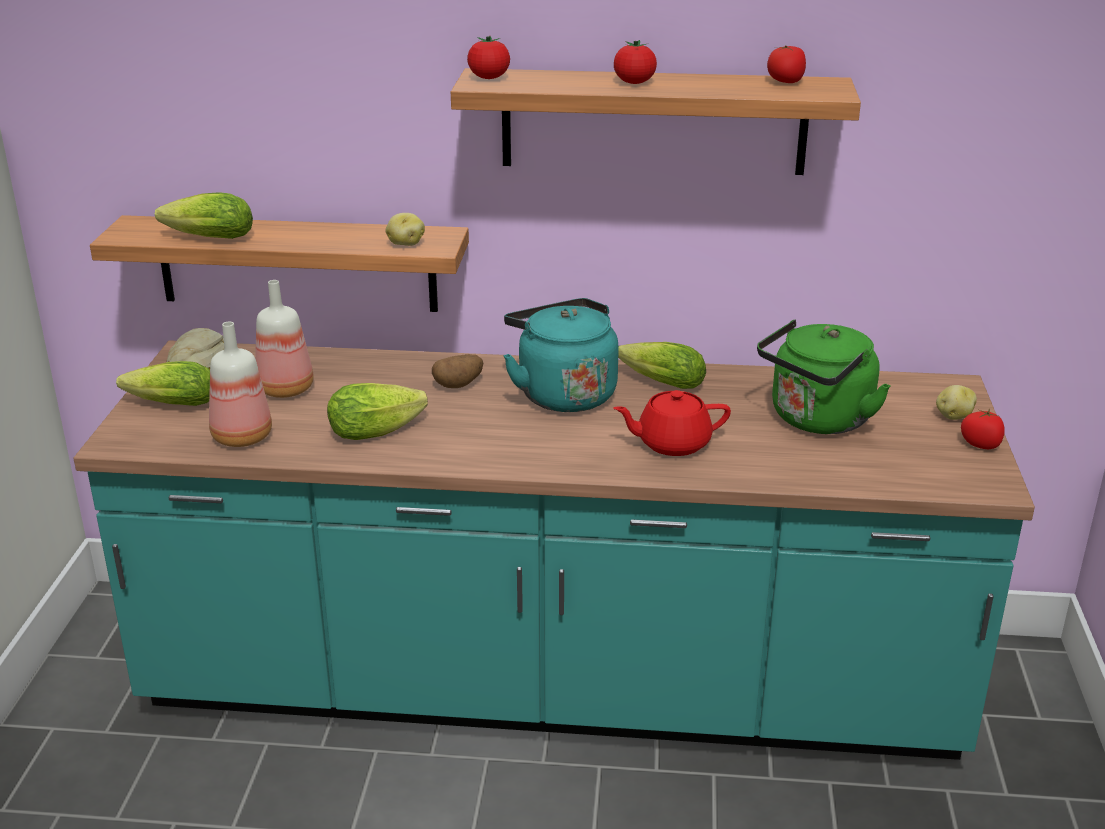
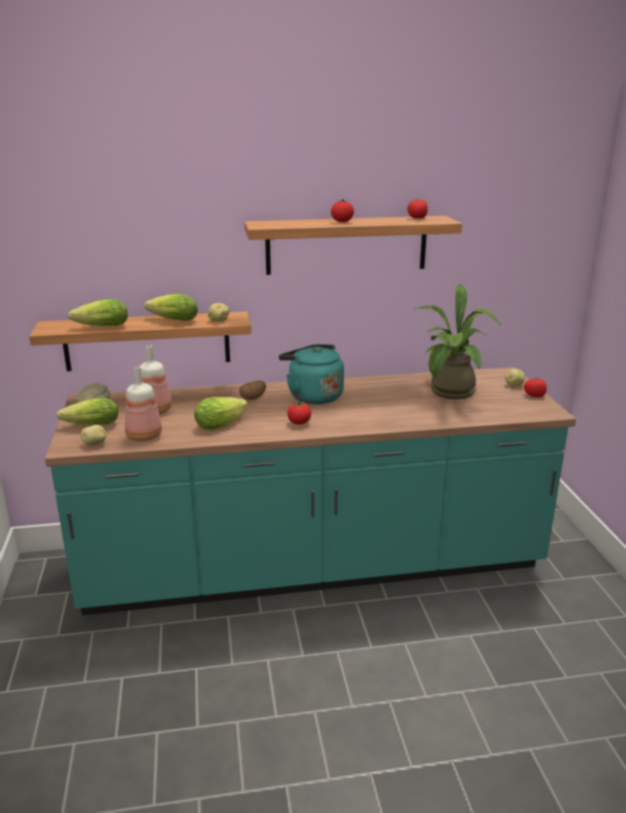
camera: 15 degrees left, 5 degrees down
(160, 442) = (95, 444): none -> potato
(489, 78) = (263, 223): tomato -> tomato (299, 423)
(658, 382) = (359, 386): lettuce -> lettuce (171, 320)
(672, 443) = (384, 412): red teapot -> none
(817, 420) = (450, 394): green kettle -> potted plant

